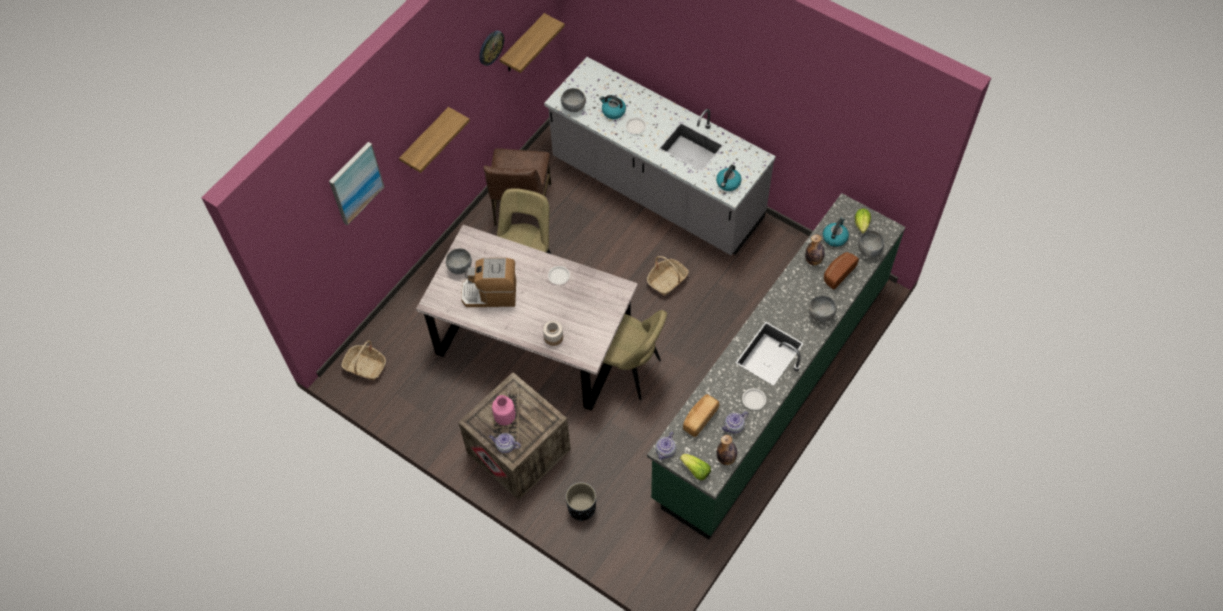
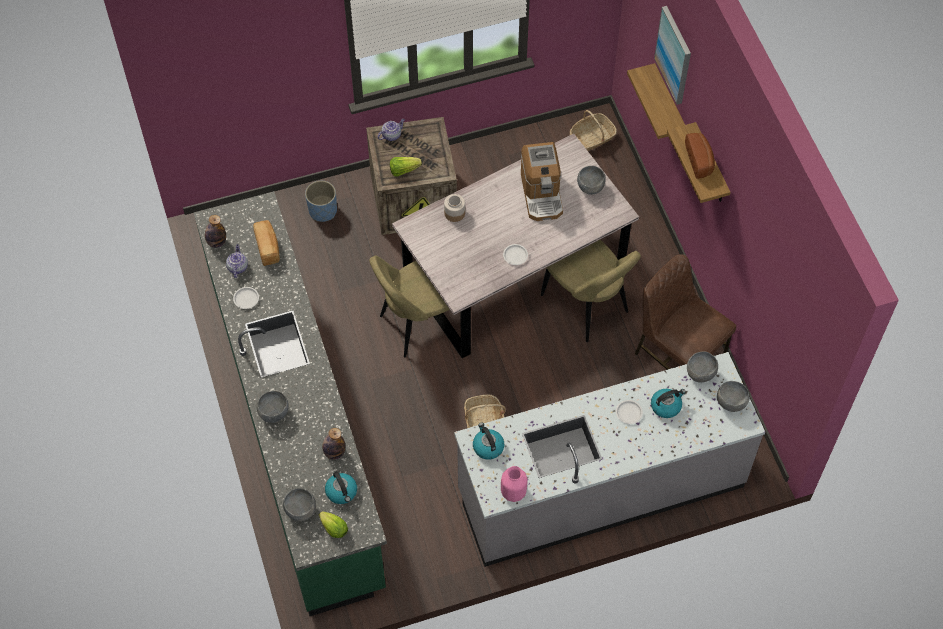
camera: 125 degrees right, 0 degrees up
(490, 47) = (768, 248): wall clock -> none
(490, 293) = (541, 194): coffee machine -> coffee machine turned 135 degrees clockwise
(505, 418) = (417, 149): pink vase -> pink vase (513, 492)
(523, 45) = (784, 324): shelf -> shelf (669, 105)
(581, 81) = (731, 403): none -> grey bowl
(582, 508) = (323, 211): black planter -> blue planter
(665, 451) = (263, 205): teapot -> none
(695, 470) = (227, 214): lettuce -> lettuce (404, 170)
(837, 273) = (302, 462): bread -> bread (700, 160)

